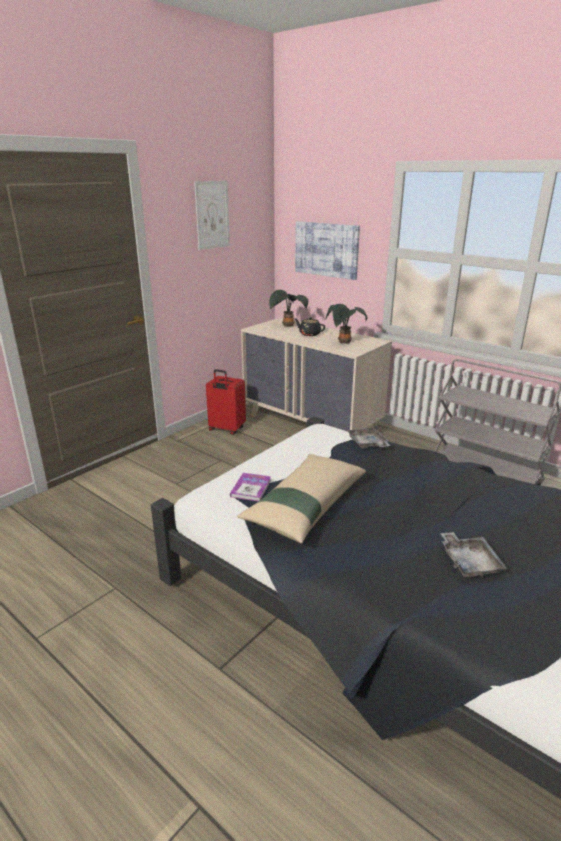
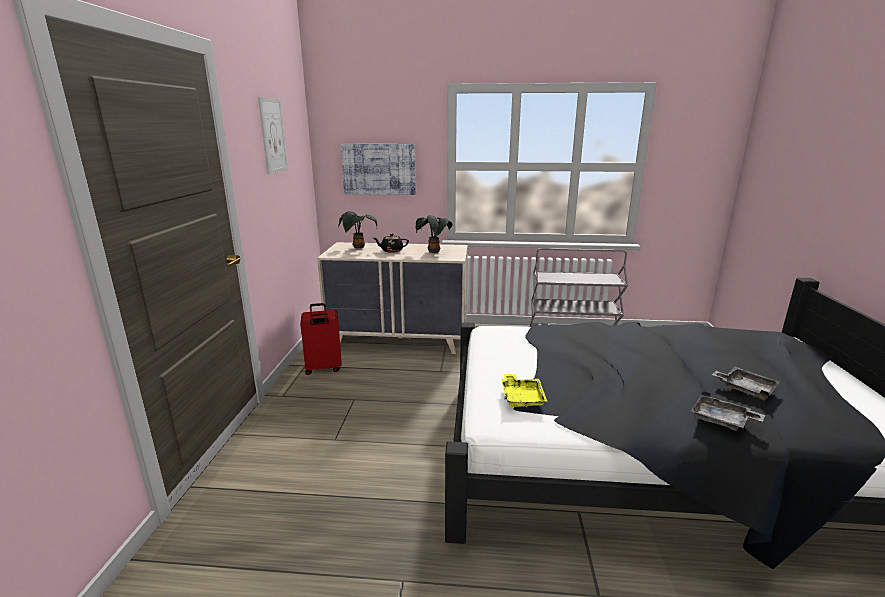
camera: 35 degrees left, 5 degrees down
(251, 488) = (522, 397): book -> yellow tray
(305, 505) = (588, 394): beige pillow -> none
(368, 444) = (547, 330): grey tray -> grey tray (722, 420)

